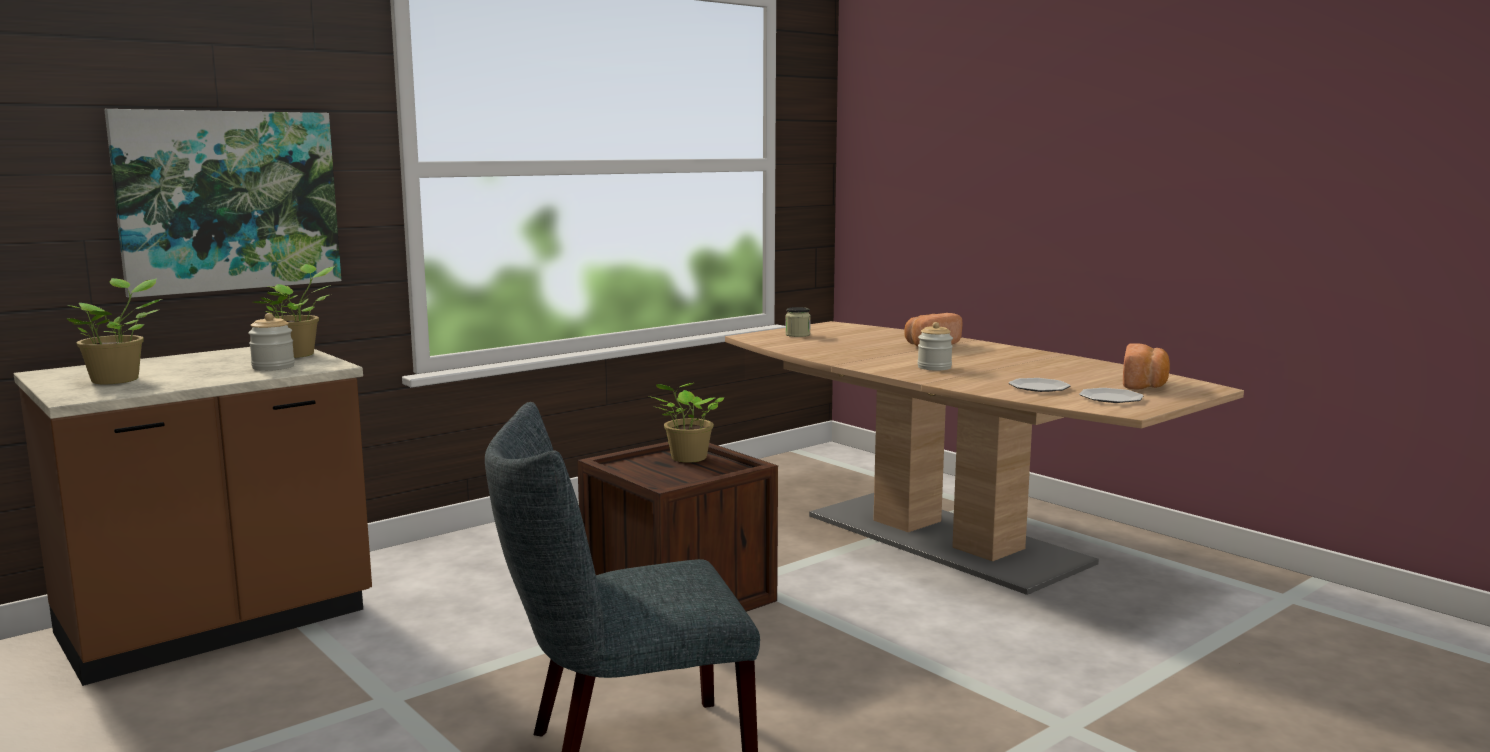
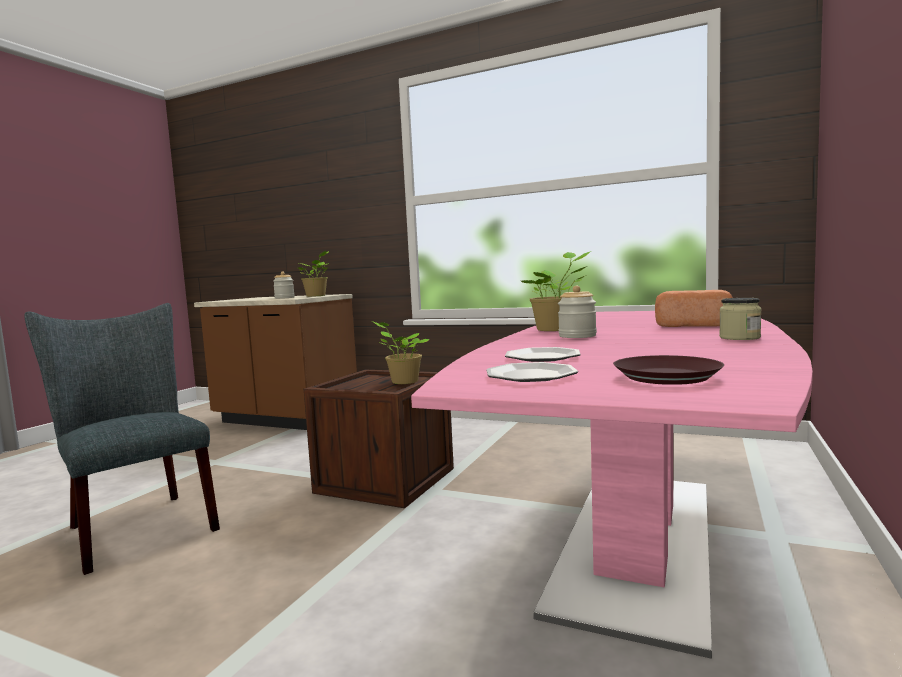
camera: 65 degrees right, 5 degrees down
(119, 380) = (248, 298): potted plant -> potted plant (556, 329)
(229, 200) = (330, 224): picture -> none
(797, 335) = (637, 313): jar -> jar (739, 337)
(946, 539) = (637, 541): brown dining table -> pink dining table
(1145, 385) = (665, 377): bread -> brown plate

